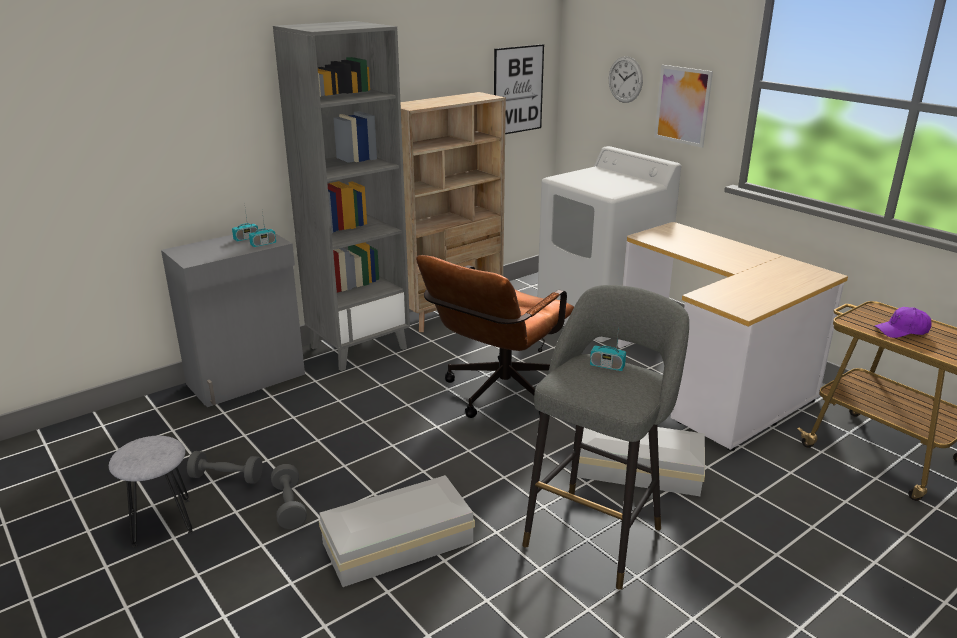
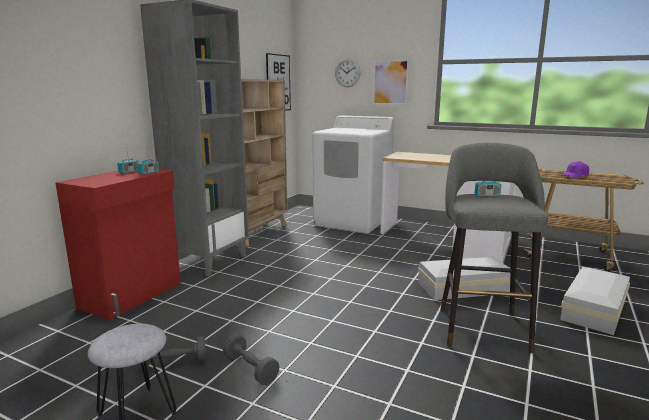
camera: 25 degrees left, 10 degrees down
(247, 379) = (133, 295): grey cabinet -> red cabinet
(395, 542) = (360, 369): white storage box -> white storage box (592, 309)
(497, 396) = (336, 269): brown office chair -> none

